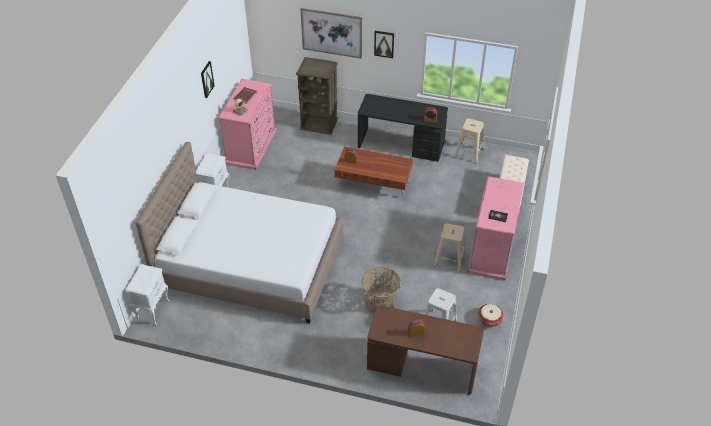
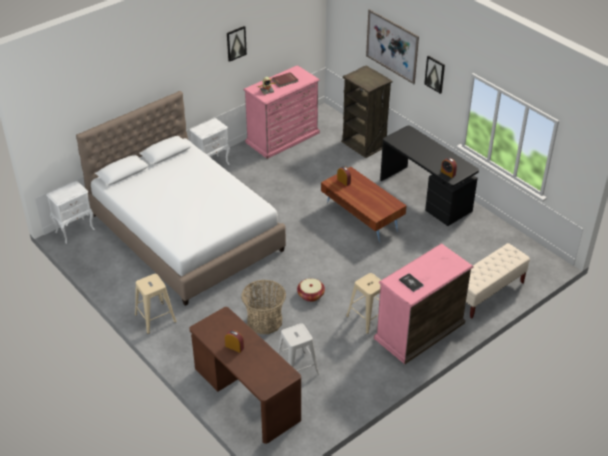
camera: 35 degrees right, 5 degrees down
(469, 153) = (489, 232): beige stool -> beige stool (155, 318)
(489, 319) = (352, 390): basket -> basket (310, 295)

